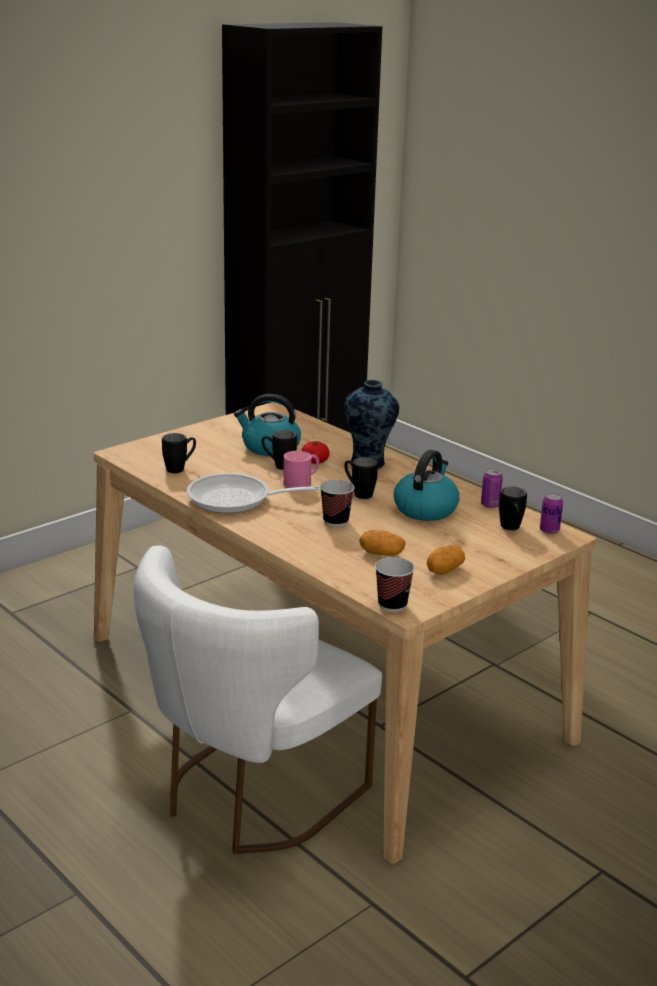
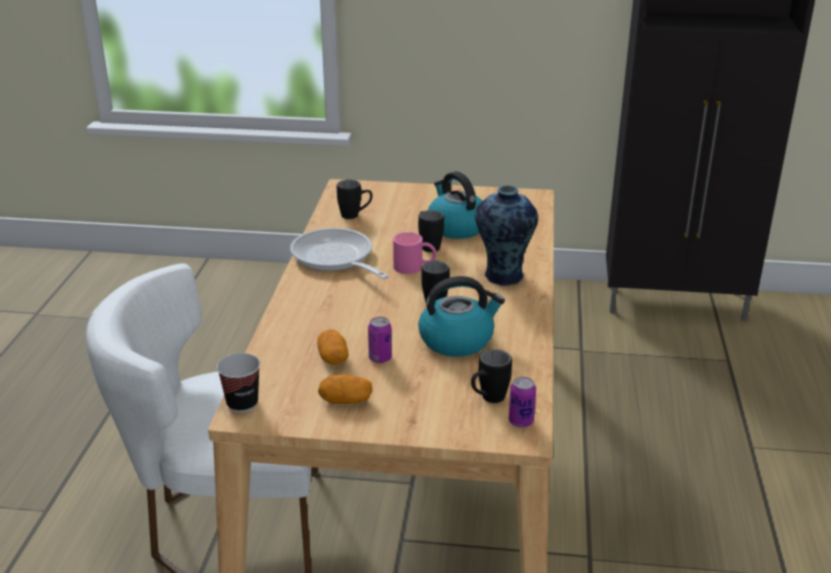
camera: 50 degrees right, 5 degrees up
(315, 462) = (463, 255): tomato -> none
(336, 521) = (363, 312): cup -> none
(490, 505) = (523, 367): can -> can (380, 358)

